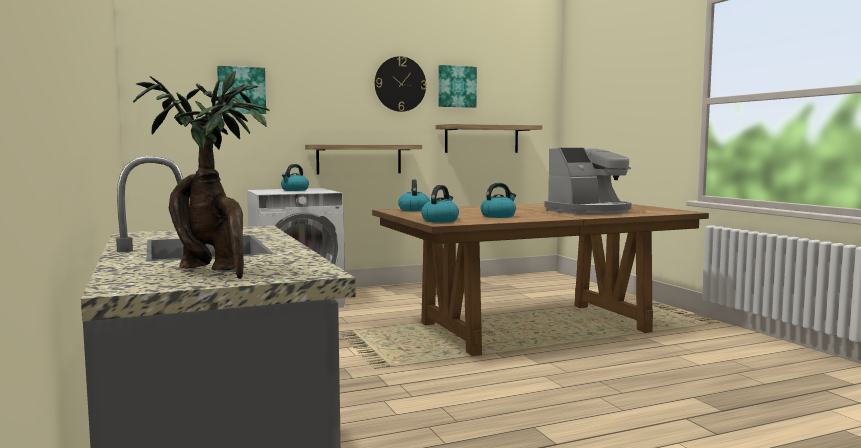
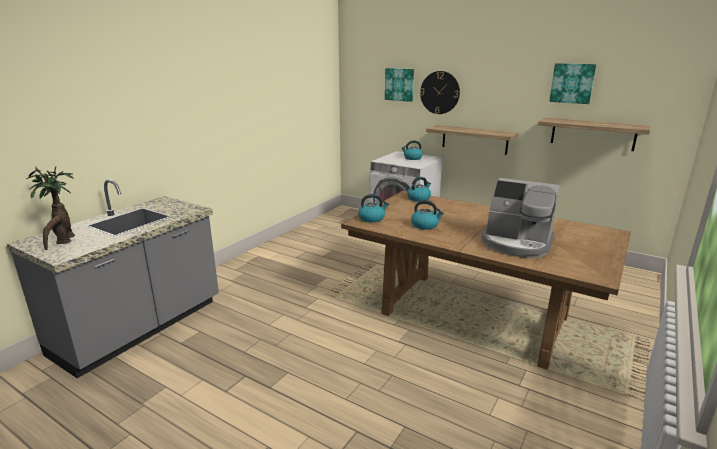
camera: 55 degrees right, 15 degrees up
(400, 84) = (516, 80): wall clock -> wall clock (439, 92)

